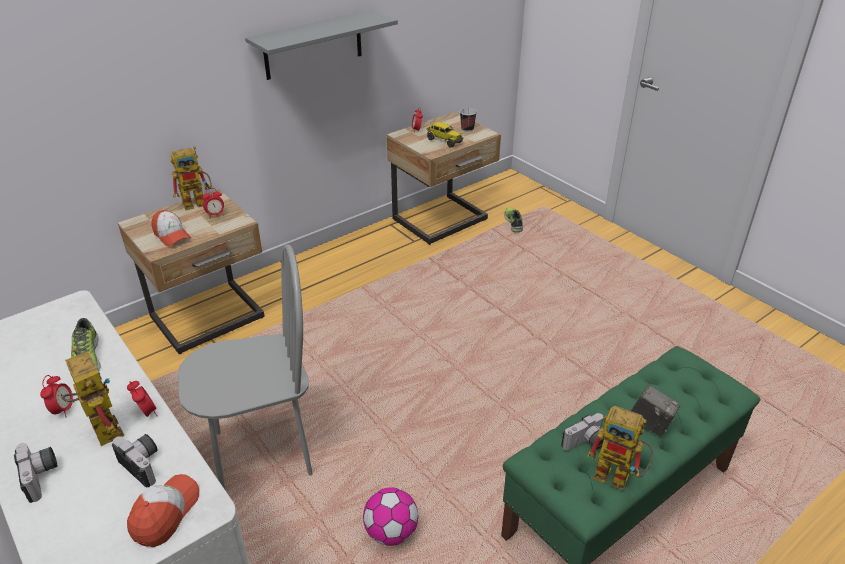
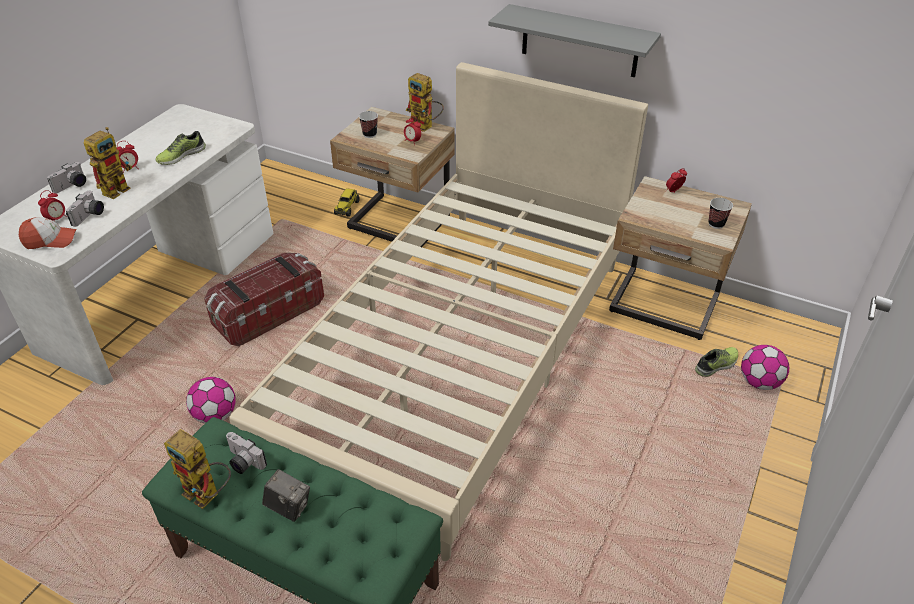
camera: 65 degrees right, 5 degrees up
(147, 413) = (136, 198): alarm clock -> alarm clock (57, 219)
(171, 235) = (369, 134): cap -> cup
(263, 452) = (268, 314): grey chair -> storage box
(422, 336) = (457, 355): none -> beige bed
(444, 141) = (669, 216): toy truck -> toy truck (347, 207)
(539, 214) = (759, 382): none -> football
(619, 477) = (208, 495): toy robot -> toy robot turned 60 degrees counterclockwise
(650, 423) = (288, 507): camera -> camera turned 75 degrees counterclockwise

